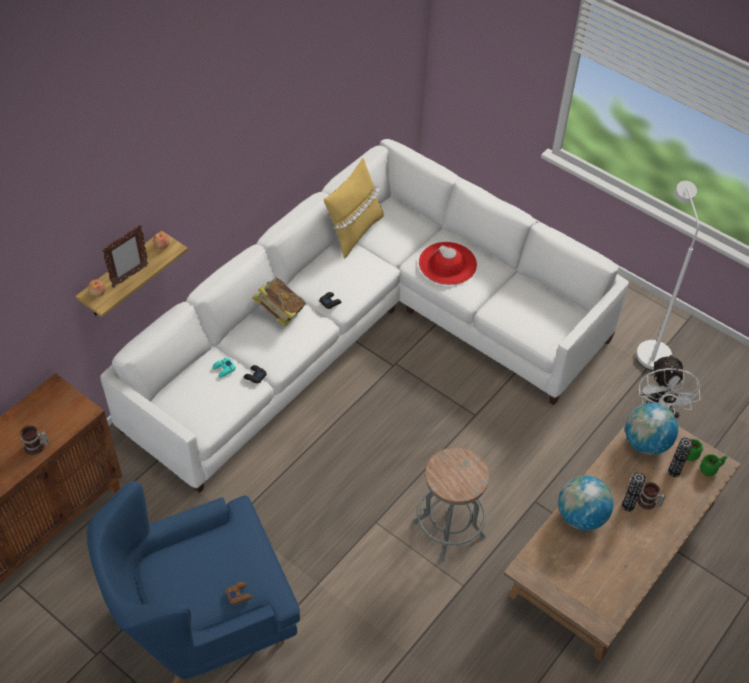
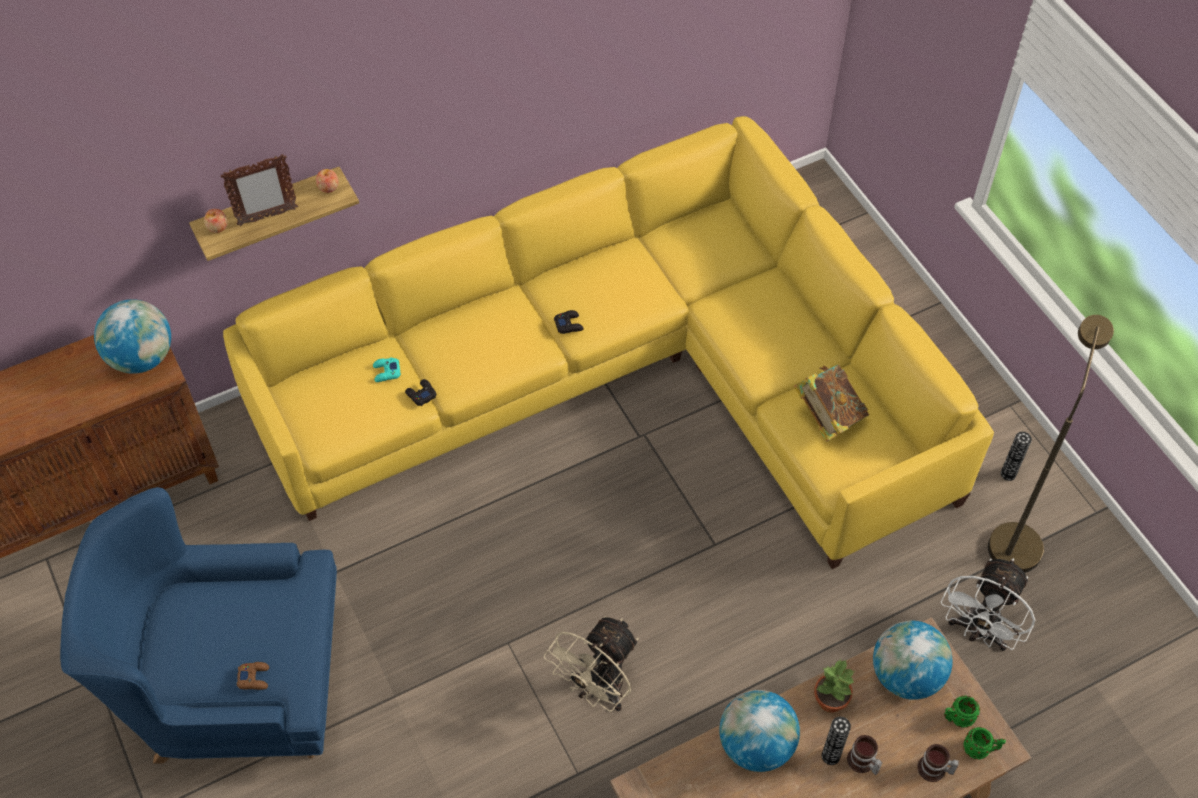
camera: 25 degrees right, 5 degrees up
(36, 447) = (84, 401): mug -> mug (934, 770)
(63, 405) = (142, 358): none -> globe
(280, 313) = (496, 318): book -> book (828, 416)
(354, 232) = (651, 236): yellow pillow -> none
(366, 332) = (626, 378): white sofa -> yellow sofa
(447, 263) = (755, 321): red hat -> none
(448, 529) = (598, 689): grey stool -> beige fan
(610, 474) = (830, 700): none -> potted plant
(649, 349) = (1015, 536): white floor lamp -> brown floor lamp
(674, 471) = (924, 732): vase -> vase (1008, 474)

